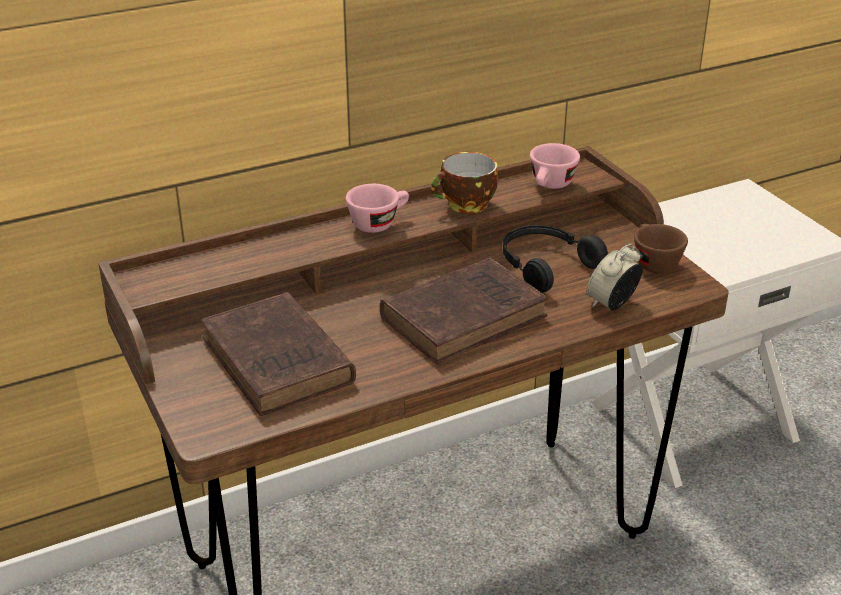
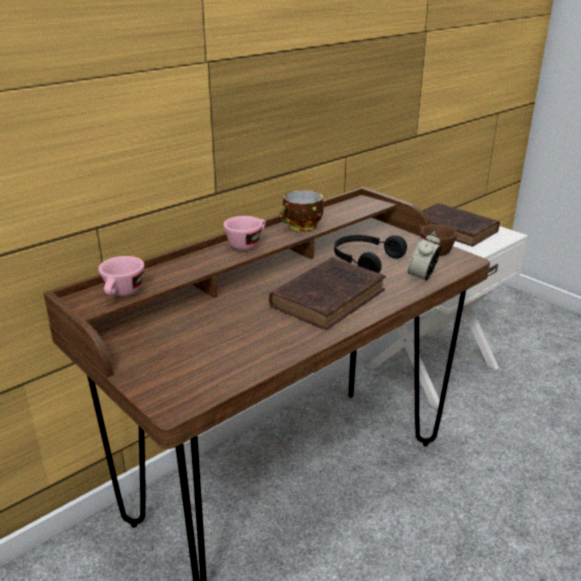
camera: 15 degrees left, 5 degrees down
(279, 363) = (208, 346): brown book -> brown book (455, 229)
(551, 186) = (351, 210): pink cup -> pink cup (122, 293)

